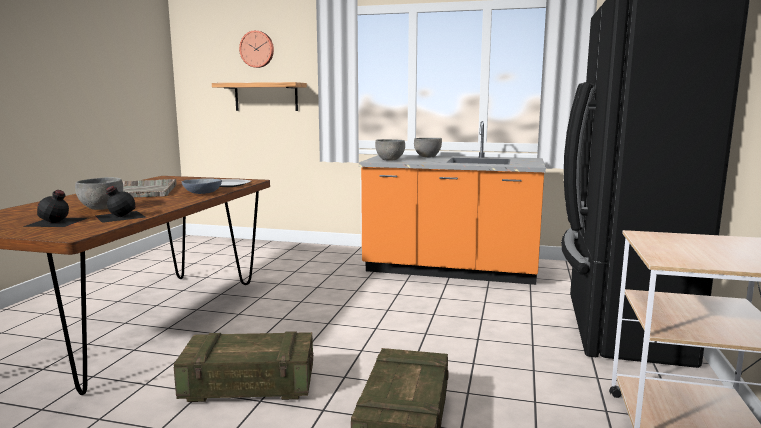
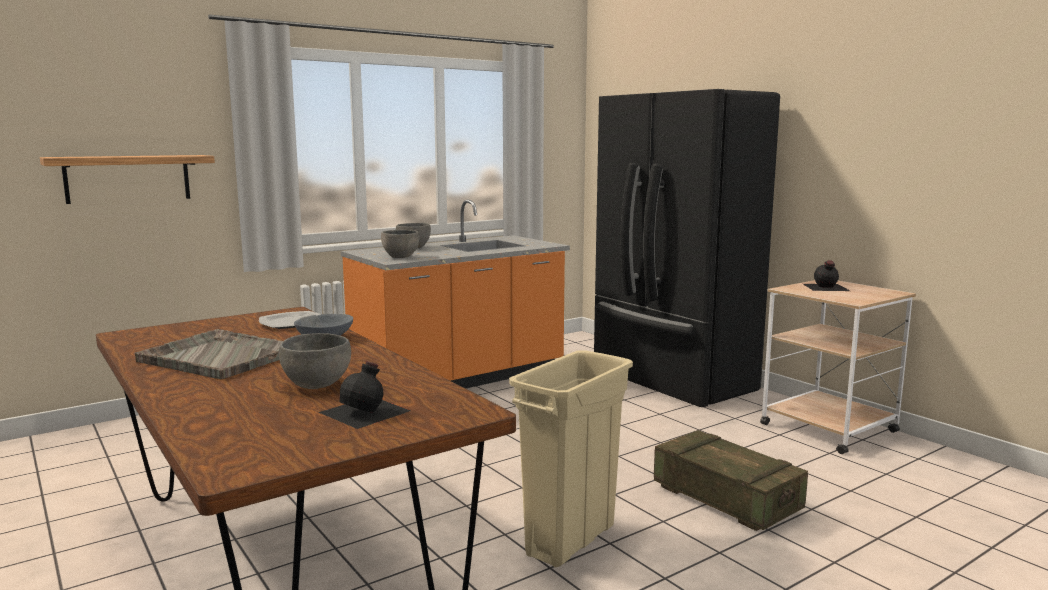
camera: 50 degrees left, 0 degrees up
(119, 216) = (397, 383): black bottle -> black bottle (825, 287)
(249, 385) = (571, 540): crate -> beige trash can
(257, 49) = (105, 99): wall clock -> none

